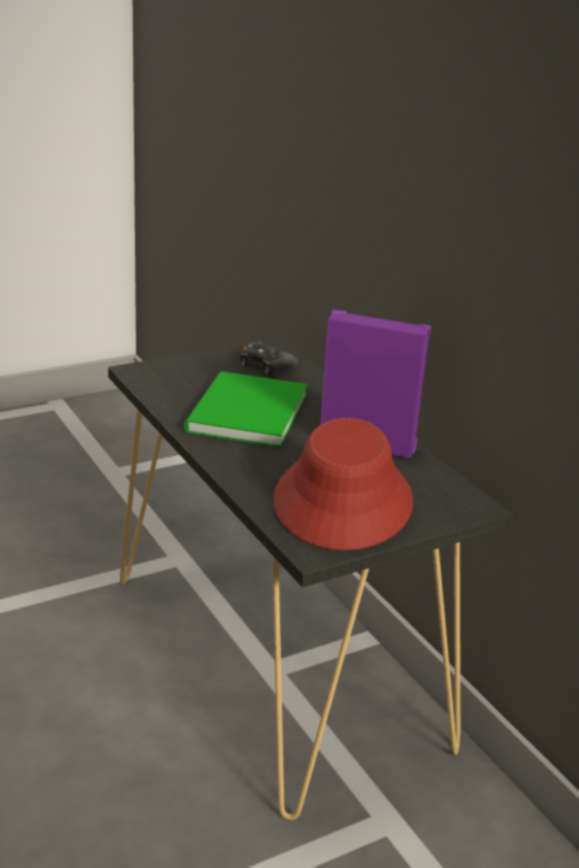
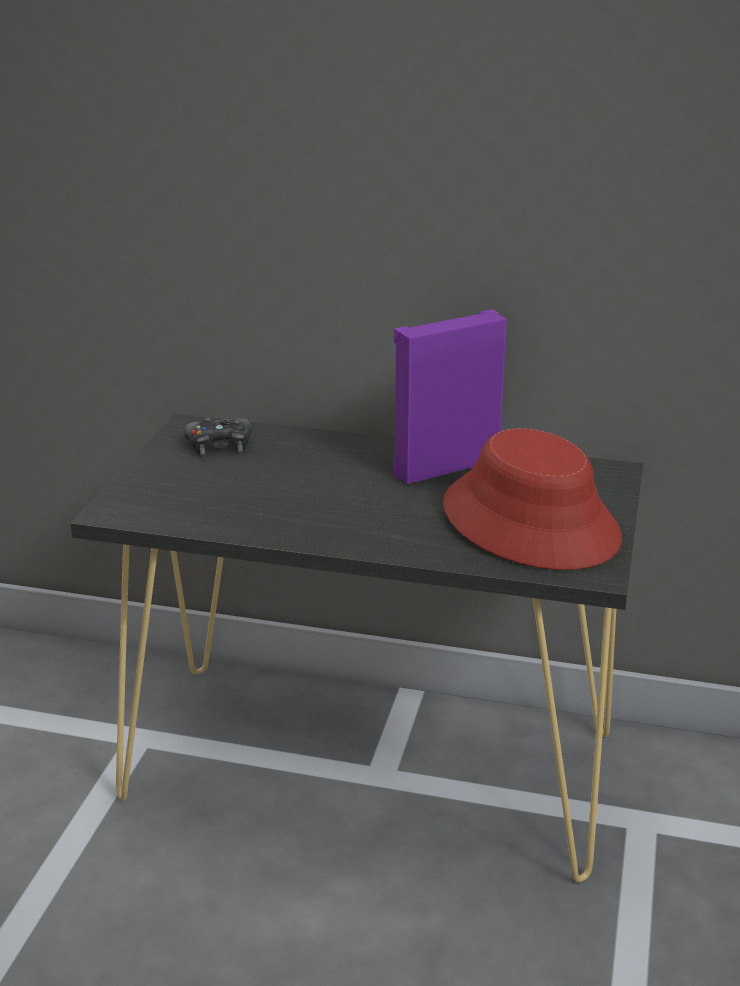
camera: 45 degrees left, 0 degrees up
(243, 414) = (298, 496): green book -> none

